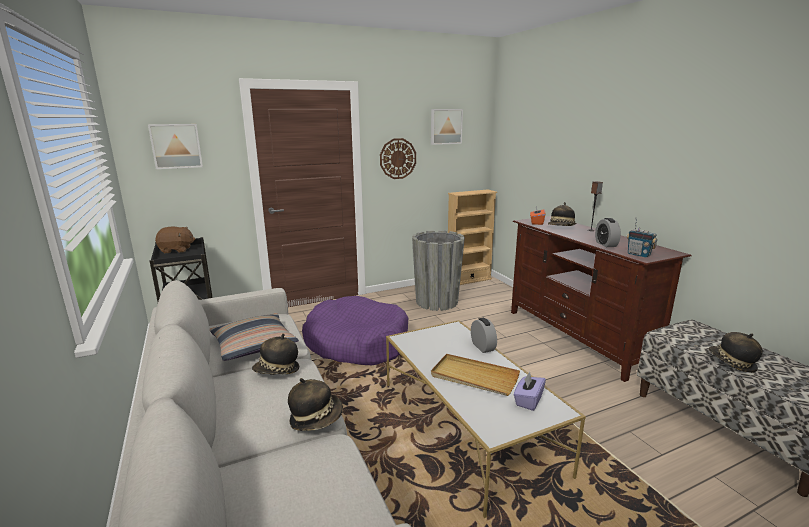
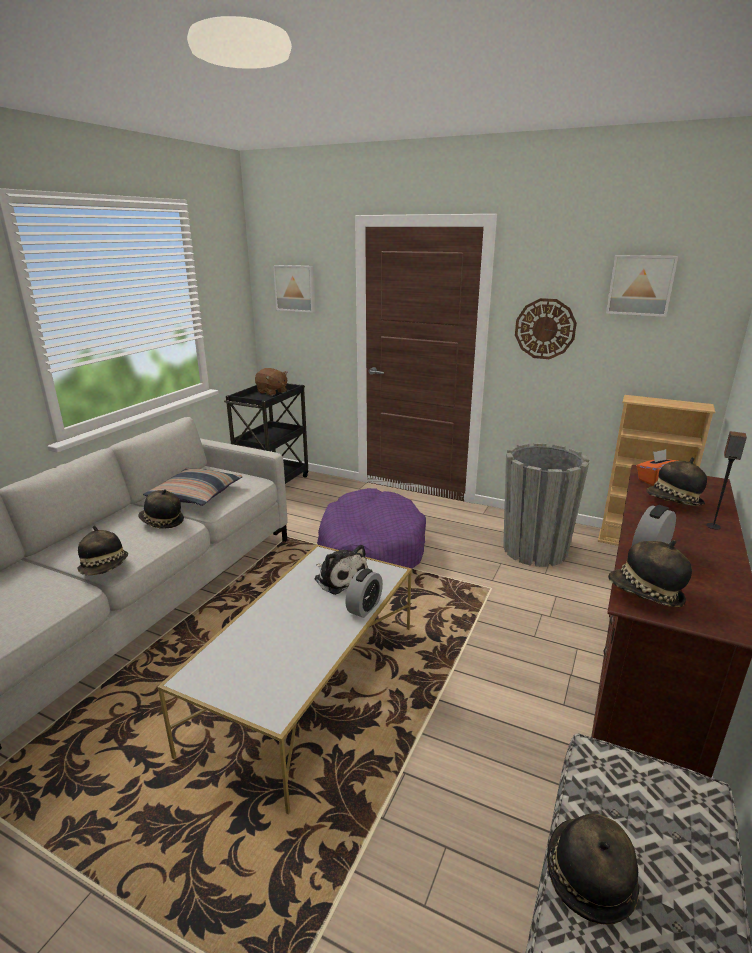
camera: 50 degrees right, 5 degrees up
(439, 343) = (340, 578): none -> plush toy
(474, 377) = (289, 627): beige tray -> none
(528, 400) = (275, 681): purple tissue box -> none
(638, 255) = (645, 594): radio -> hat

